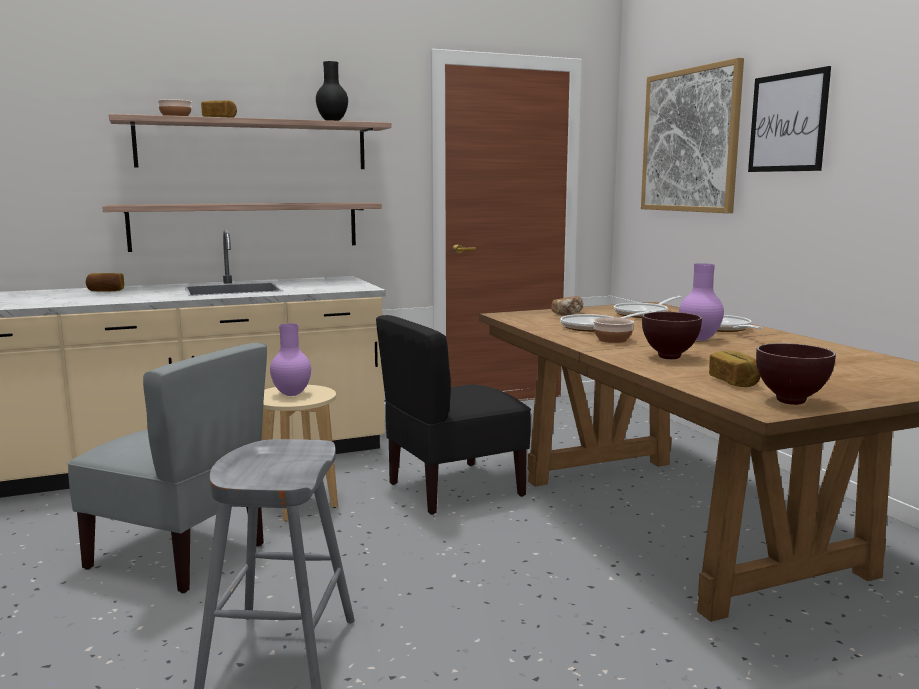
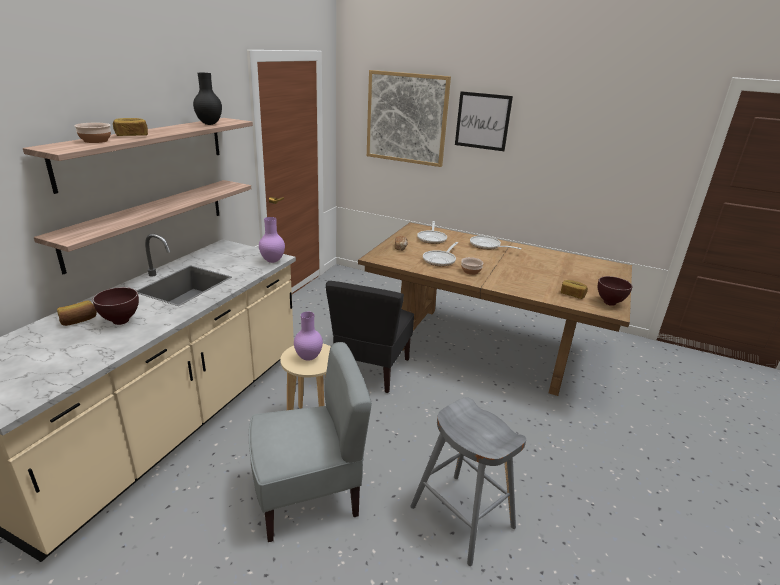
camera: 45 degrees left, 15 degrees up
(668, 357) = (518, 281): brown bowl -> brown bowl (120, 321)
(698, 339) = (496, 259): purple vase -> purple vase (272, 261)

